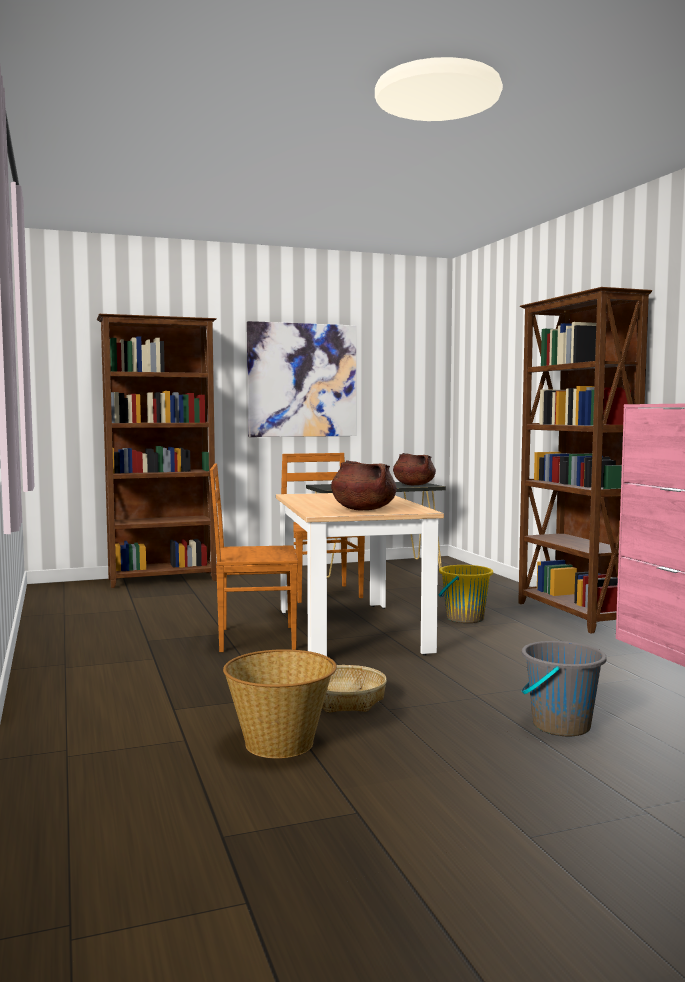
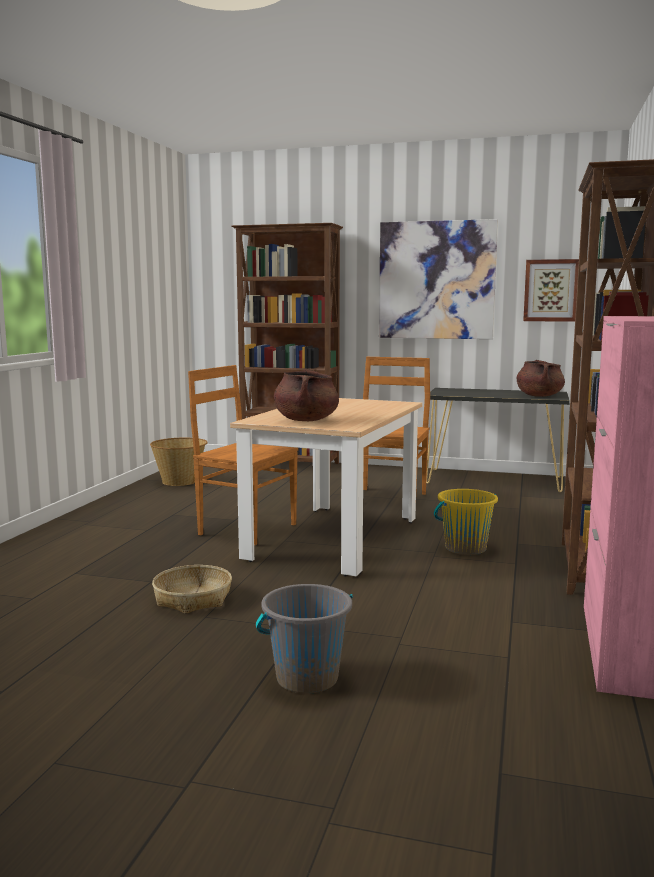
camera: 35 degrees right, 5 degrees up
(280, 743) = (76, 620): basket -> basket (180, 481)
(400, 391) = (551, 290): none -> picture

